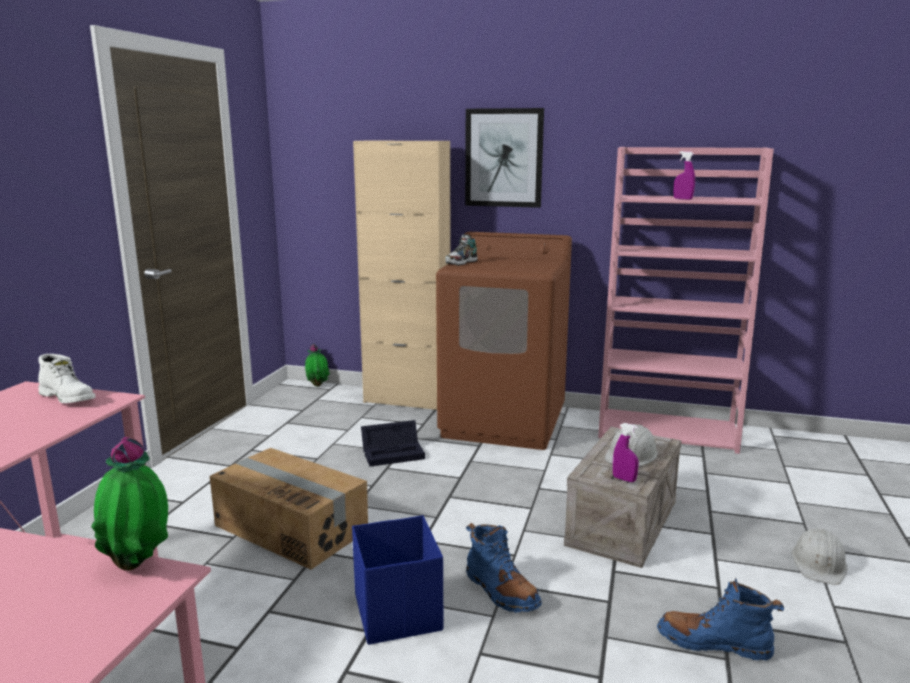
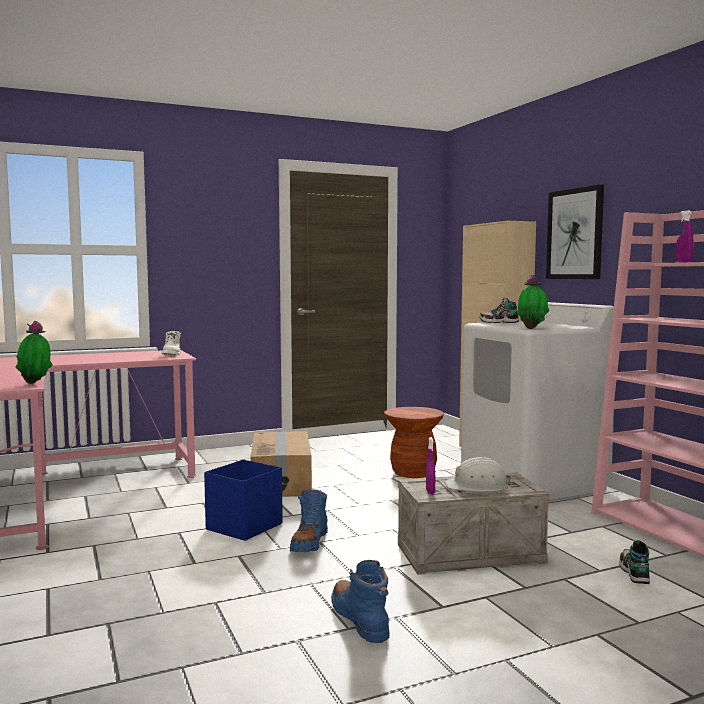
camera: 50 degrees right, 10 degrees down
(317, 385) = (452, 431): potted plant -> potted plant (532, 328)
(394, 453) = (413, 472): black storage box -> brown stool
(504, 423) = (533, 482): brown washing machine -> white washing machine
(723, 482) = (634, 573): none -> shoe
(819, 564) = (571, 641): white hard hat -> none

